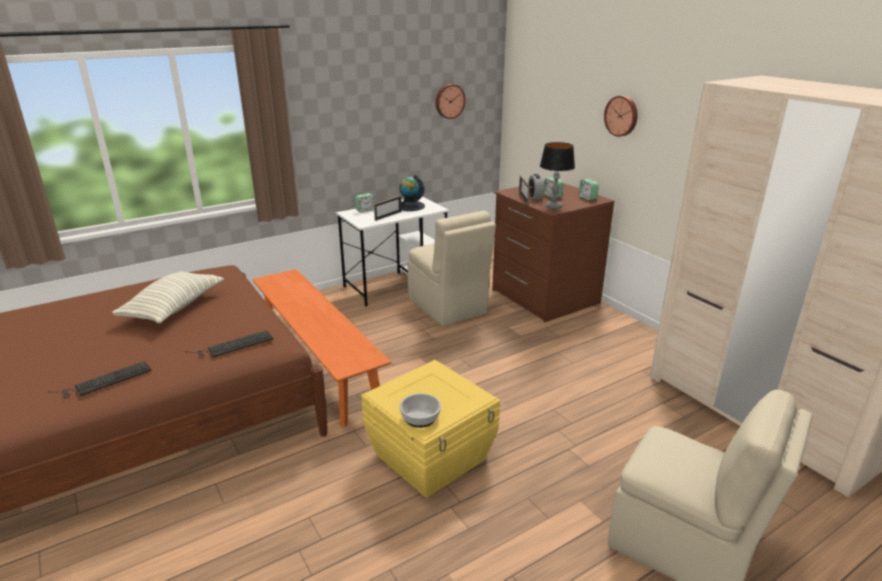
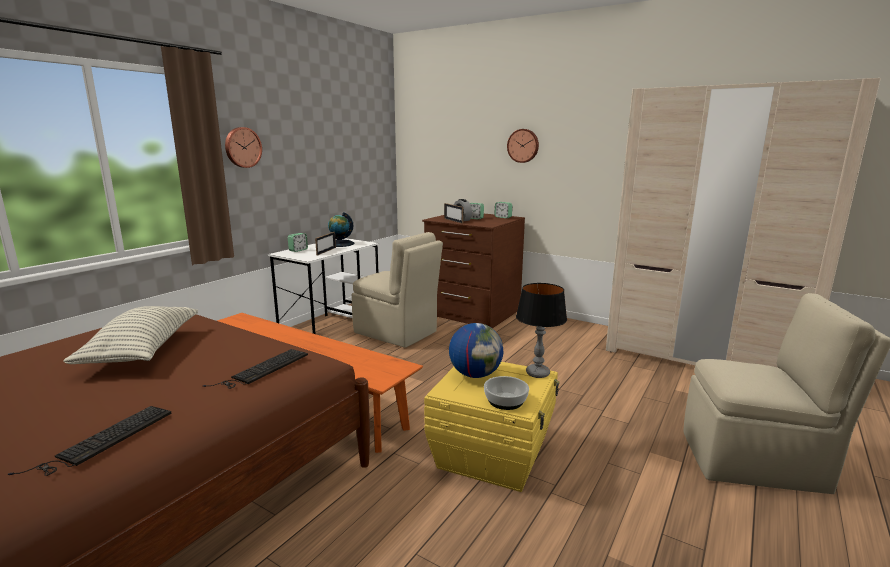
camera: 25 degrees left, 10 degrees down
(421, 383) = (475, 374): none -> globe
(449, 101) = (357, 149): wall clock -> wall clock (242, 147)
(554, 207) = (486, 223): table lamp -> table lamp (538, 373)

